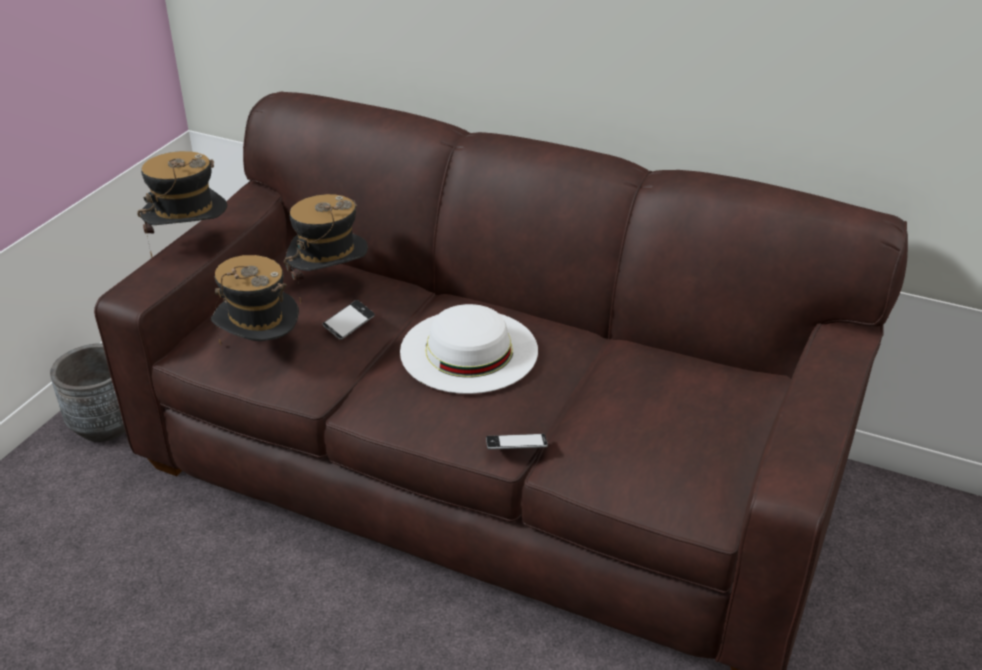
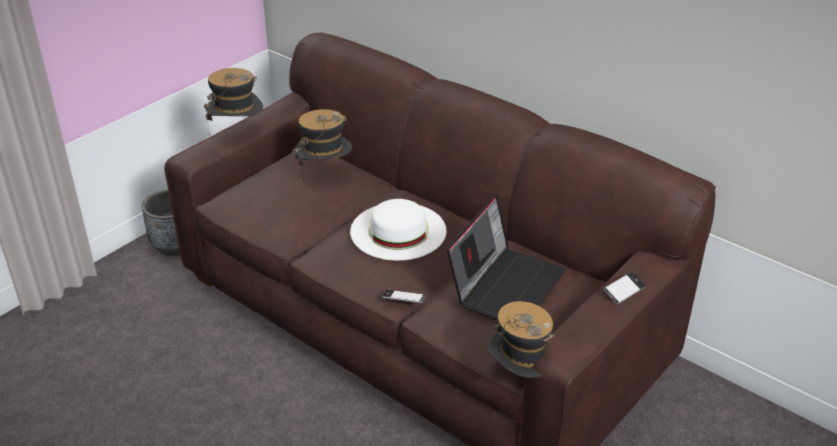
camera: 15 degrees right, 0 degrees up
(260, 352) = (263, 210): hat -> hat (520, 378)
(349, 324) = (326, 200): phone -> phone (624, 291)
(650, 401) = (506, 285): none -> laptop

